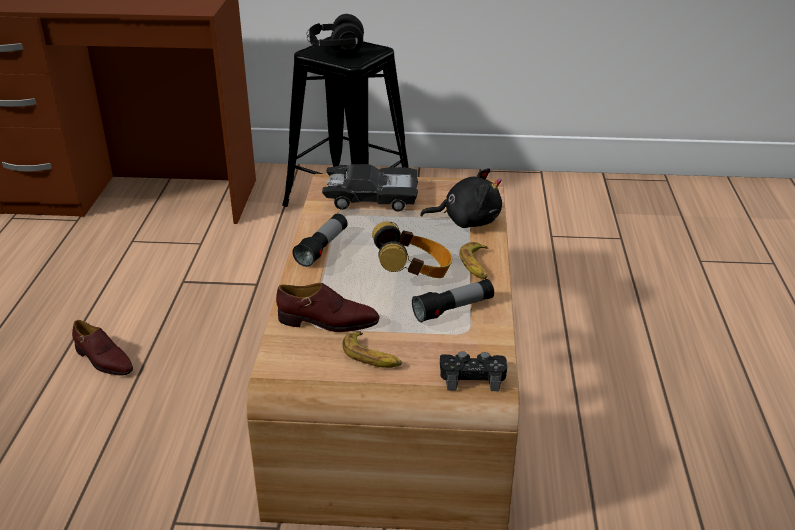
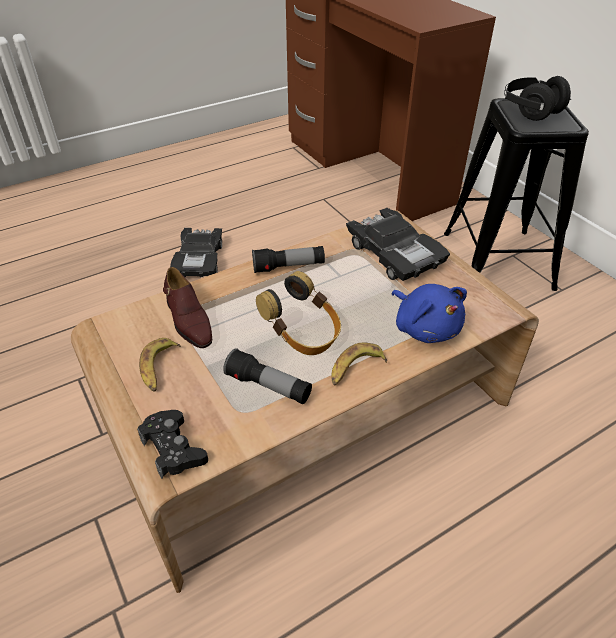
camera: 55 degrees right, 10 degrees up
(103, 360) = (199, 260): brown shoe -> black toy car
(467, 220) = (425, 327): black plush toy -> blue plush toy

